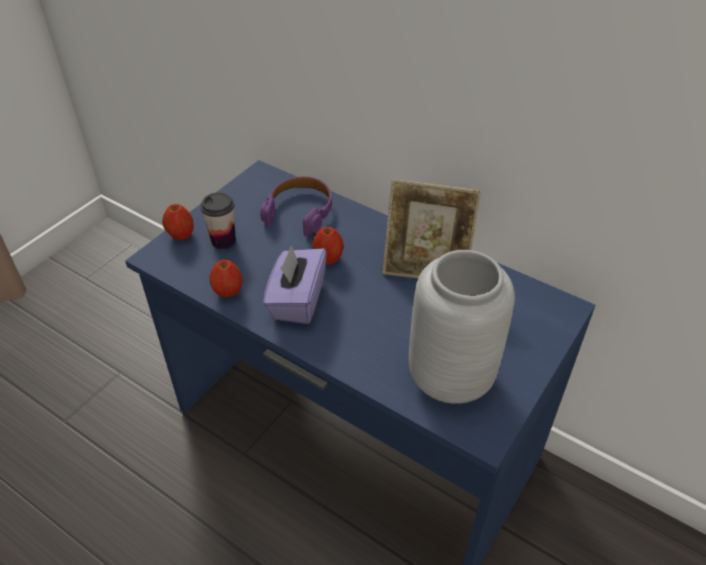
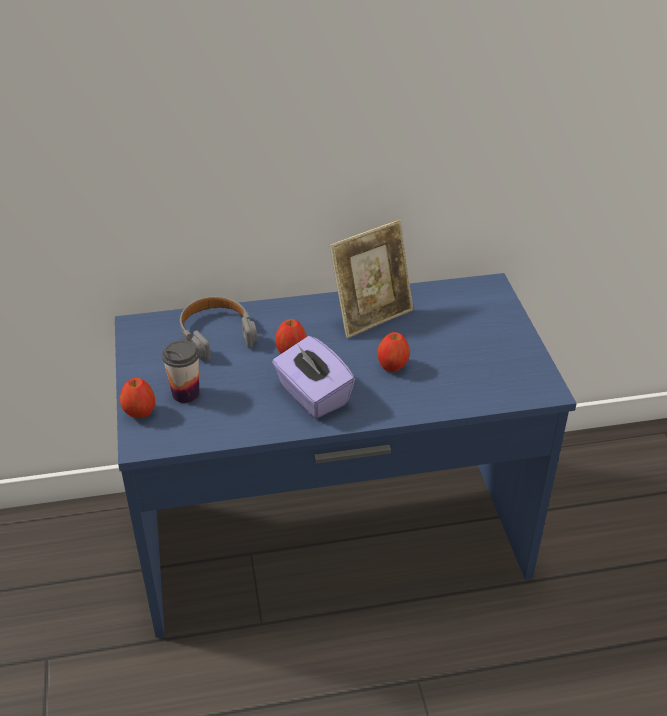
camera: 45 degrees left, 5 degrees down
(228, 292) = (249, 425): apple -> apple (392, 366)
(300, 211) = (216, 334): purple headphones -> grey headphones
(452, 377) = (484, 371): grey vase -> none

